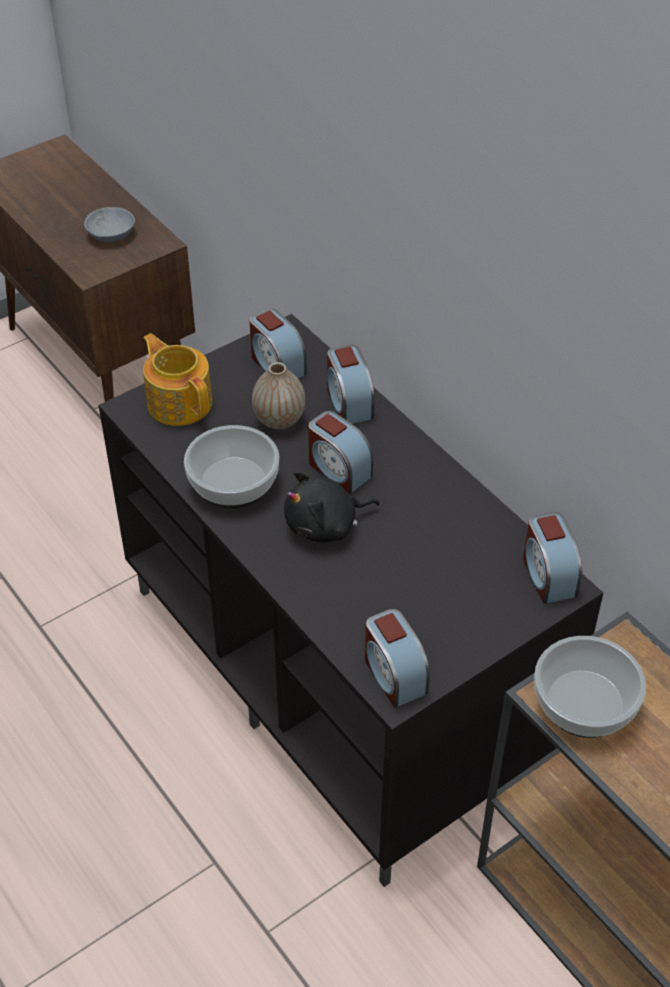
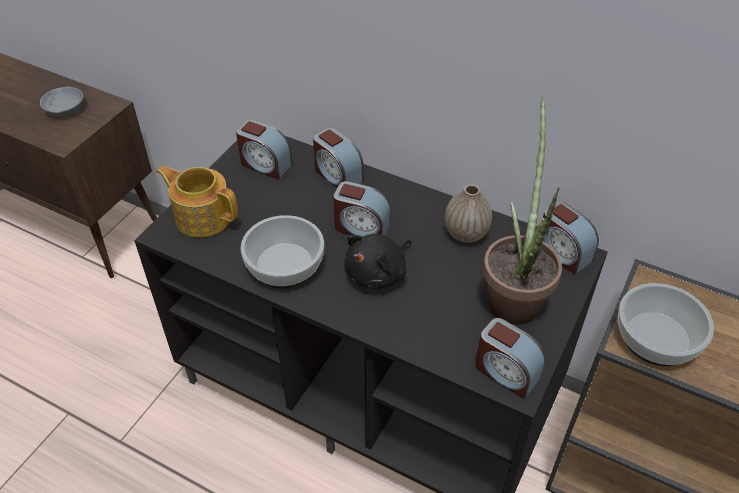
camera: 25 degrees left, 0 degrees up
(279, 420) = (292, 204): vase -> vase (466, 234)
(458, 601) = (514, 295): none -> potted plant

